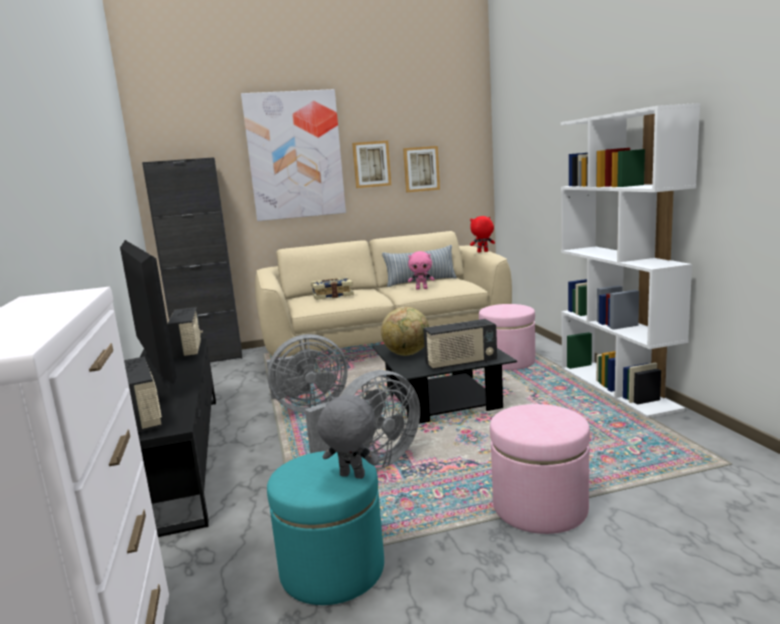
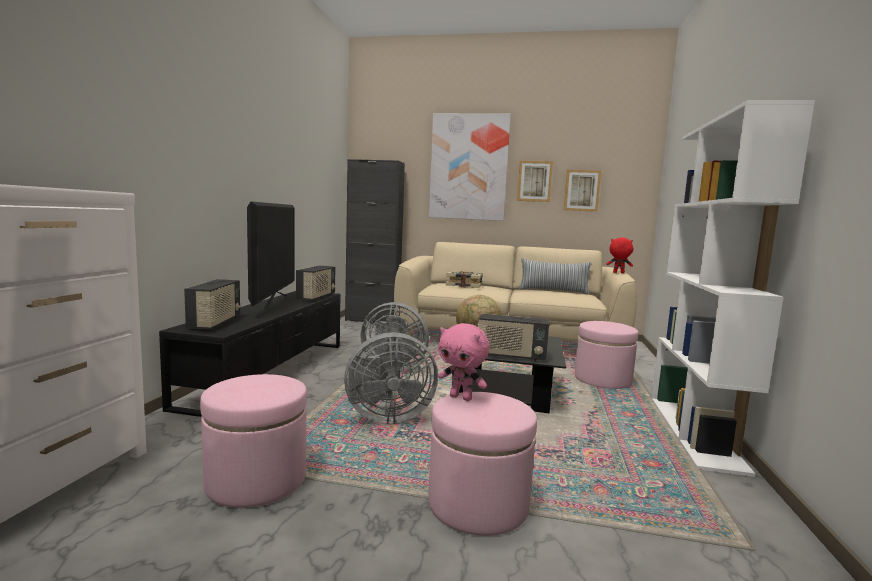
camera: 25 degrees right, 5 degrees down
(332, 569) = (256, 480): turquoise ottoman -> pink ottoman
(351, 477) = (266, 396): grey plush toy -> none
(421, 288) = (543, 294): pink plush toy -> pink plush toy (461, 397)

